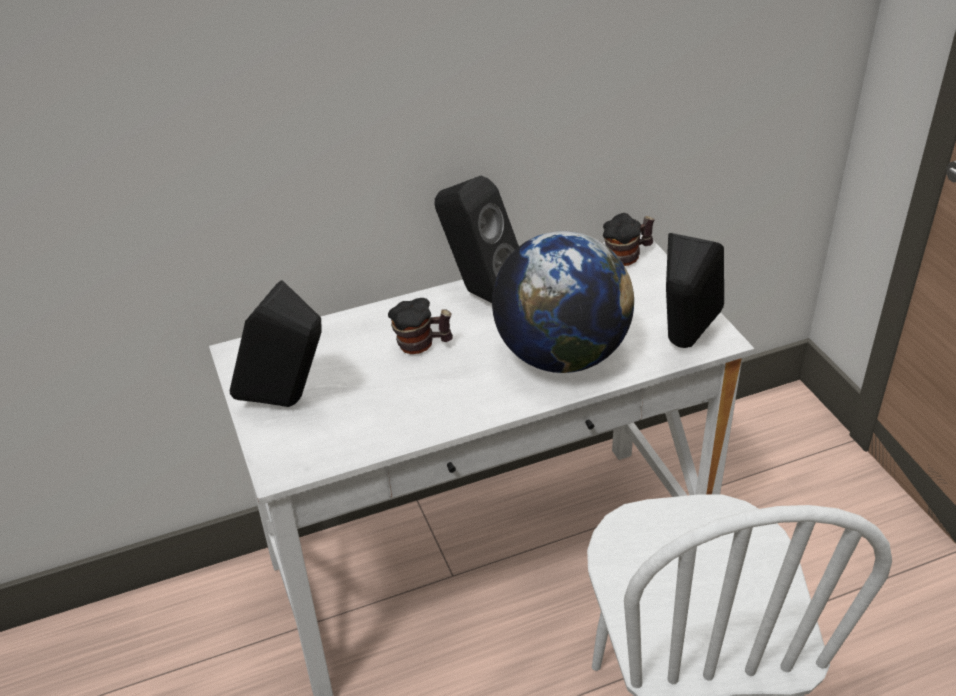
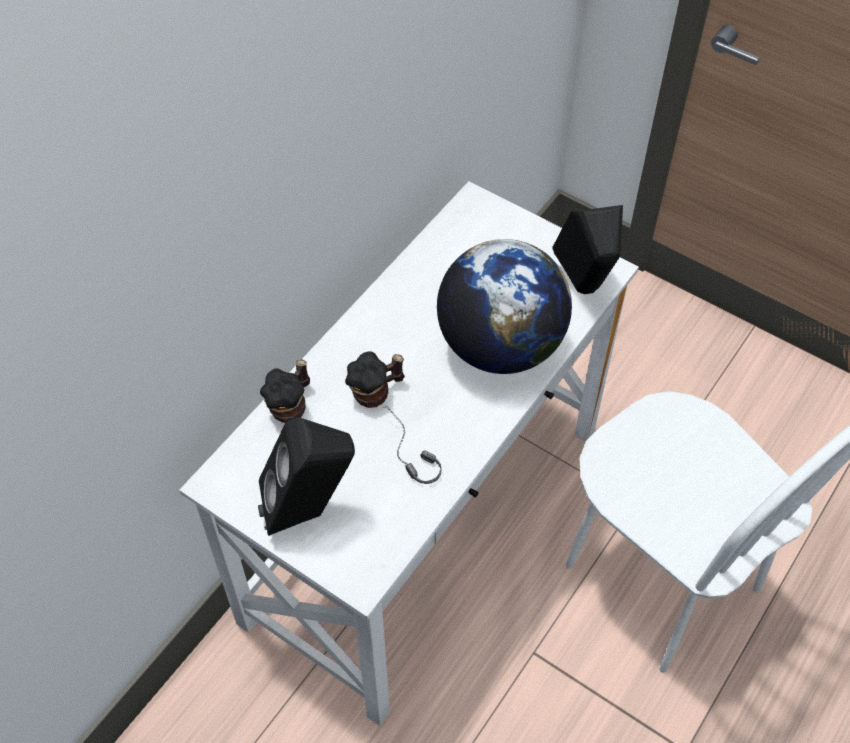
camera: 35 degrees left, 15 degrees up
(404, 397) = (405, 453): none -> headphones
(479, 293) = (381, 313): black speaker -> none
(627, 257) = (475, 216): mug -> mug (291, 405)

